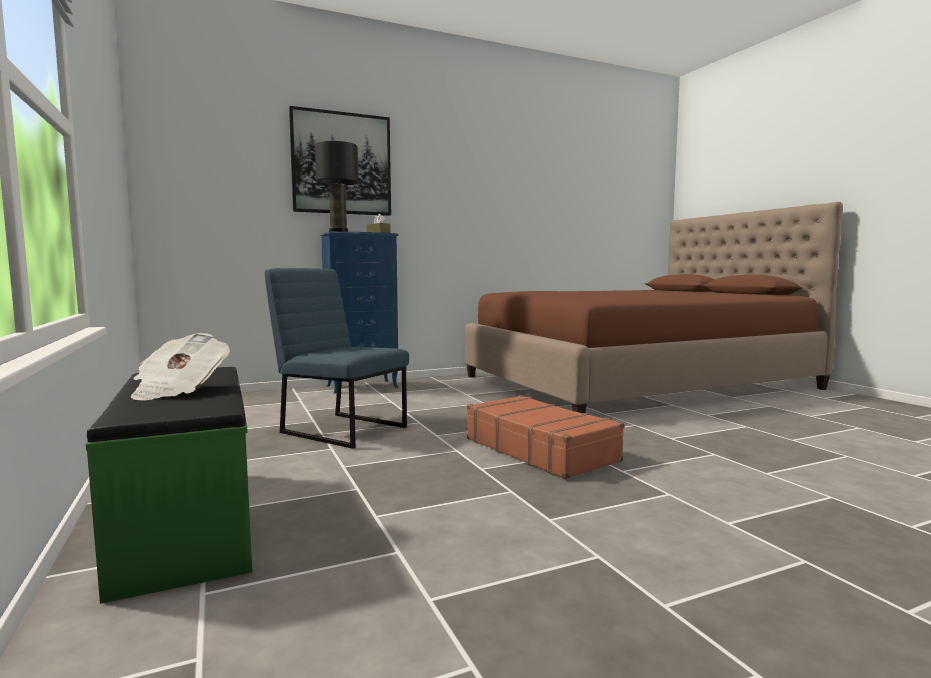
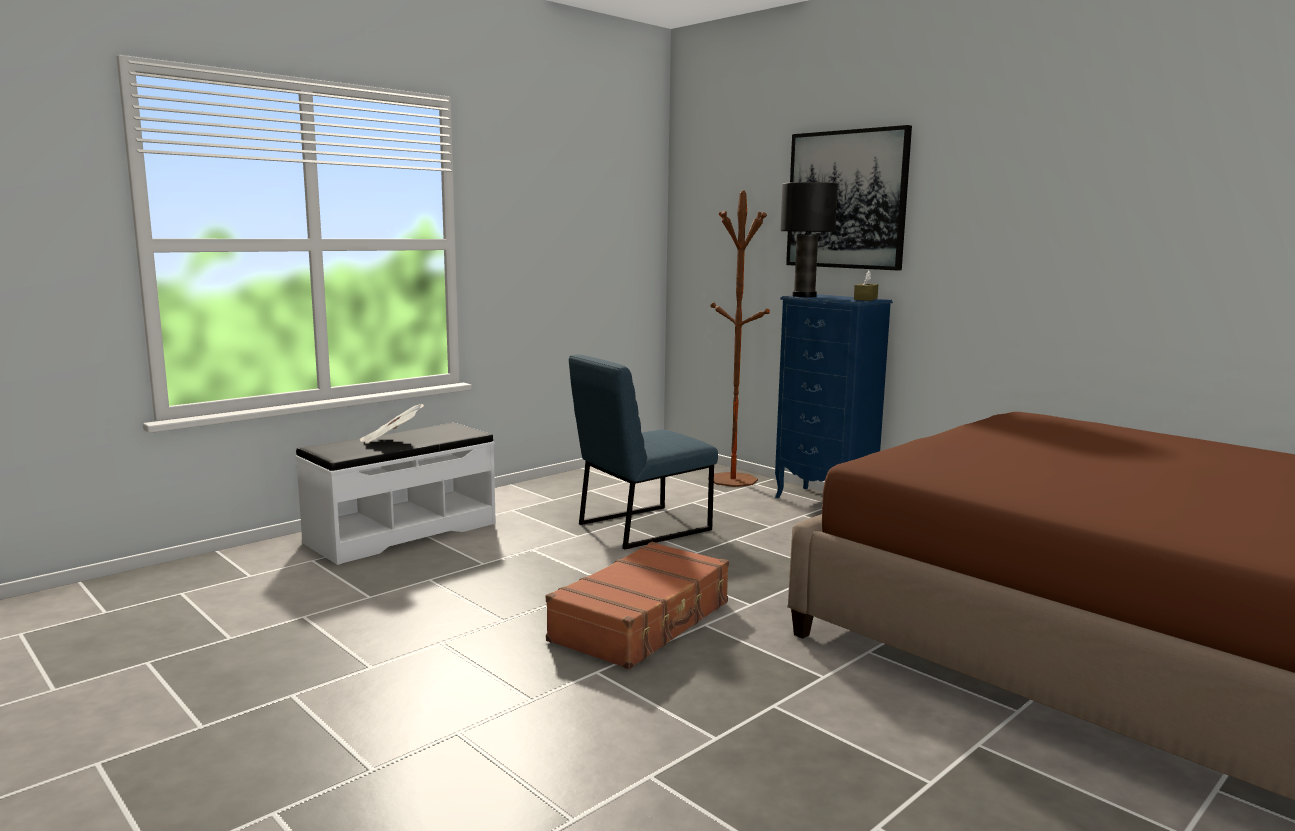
camera: 70 degrees right, 5 degrees up
(185, 524) = (401, 532): green bench -> white bench
(274, 395) = (733, 479): none -> brown clothes rack
(342, 429) = (640, 527): blue chair -> blue chair turned 135 degrees counterclockwise

